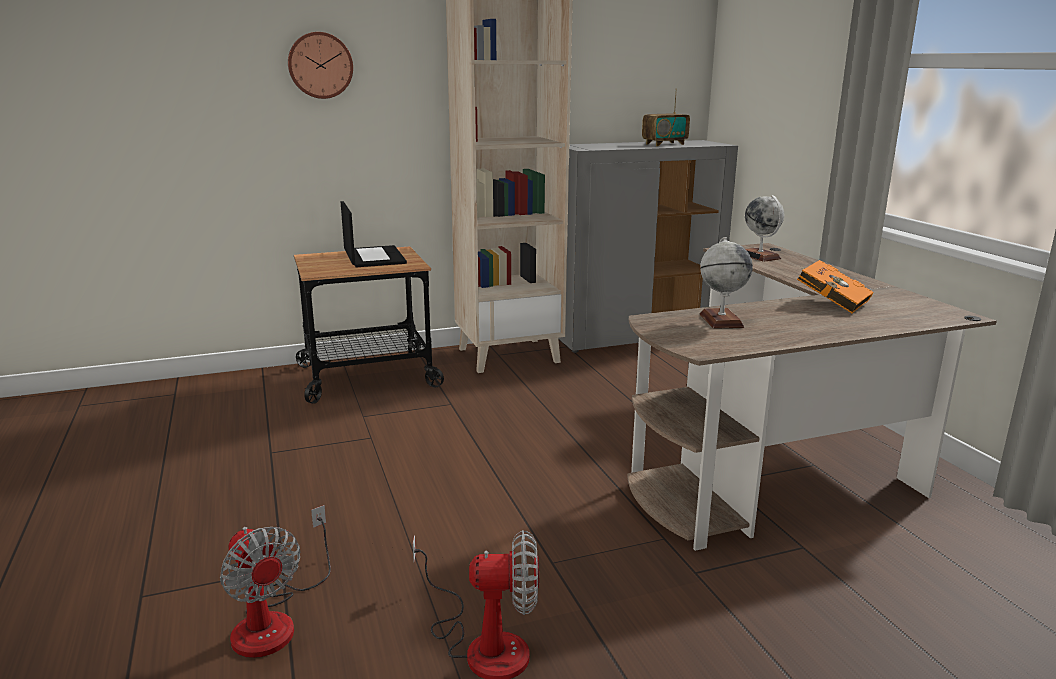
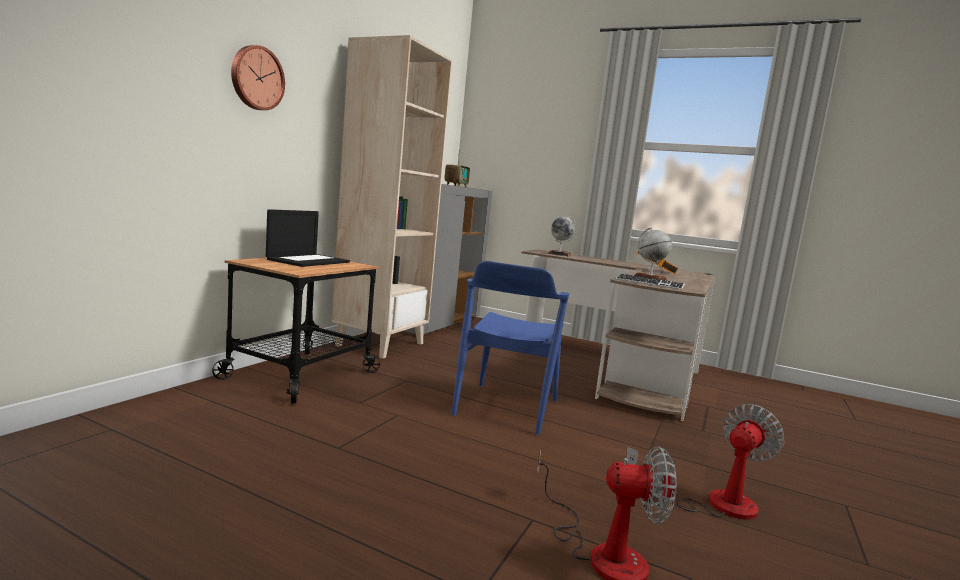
camera: 45 degrees left, 10 degrees down
(373, 257) = (308, 261): laptop -> laptop turned 90 degrees clockwise
(490, 461) = (506, 408): none -> blue chair
(670, 330) = (649, 283): none -> keyboard

